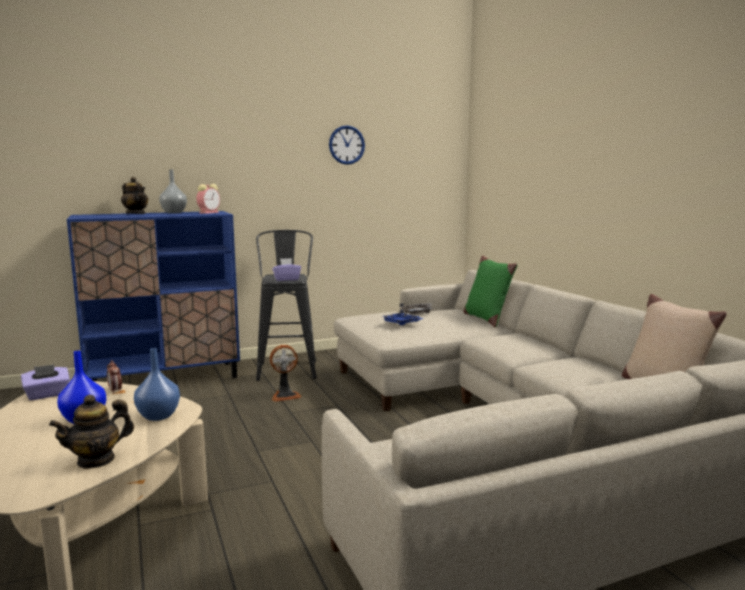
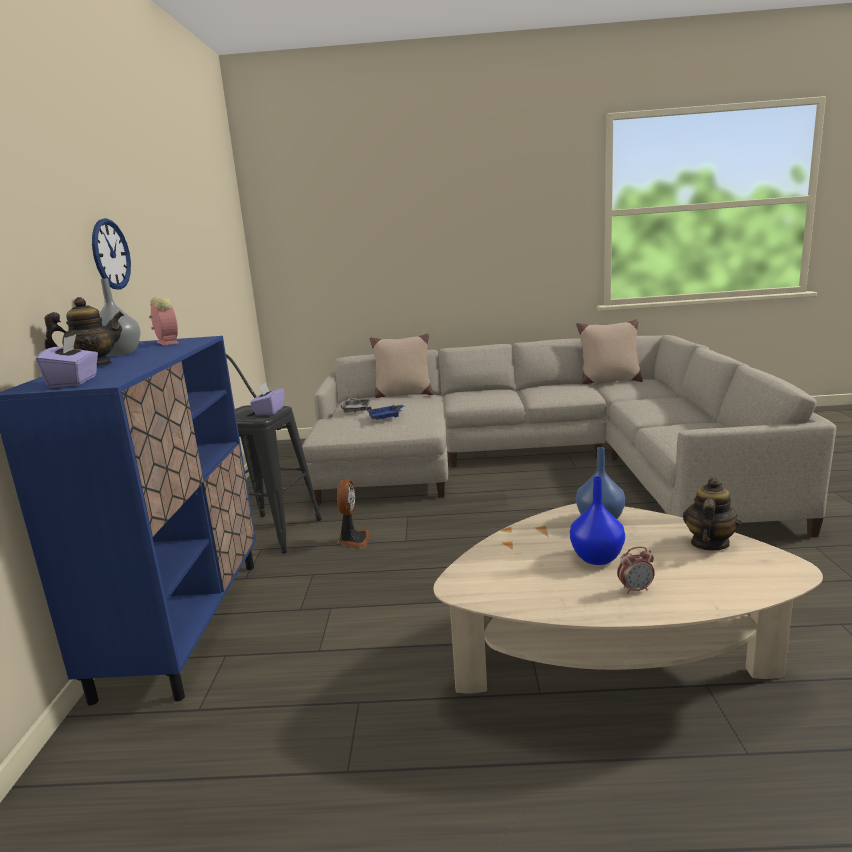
camera: 65 degrees left, 5 degrees up
(47, 395) = (492, 590): purple tissue box -> purple tissue box (74, 382)
(96, 460) = (709, 543): teapot -> teapot turned 135 degrees counterclockwise
(115, 391) = (504, 546): alarm clock -> alarm clock (635, 589)
(346, 145) = (192, 230): wall clock -> wall clock (111, 254)
(486, 319) = (403, 394): green pillow -> beige pillow

